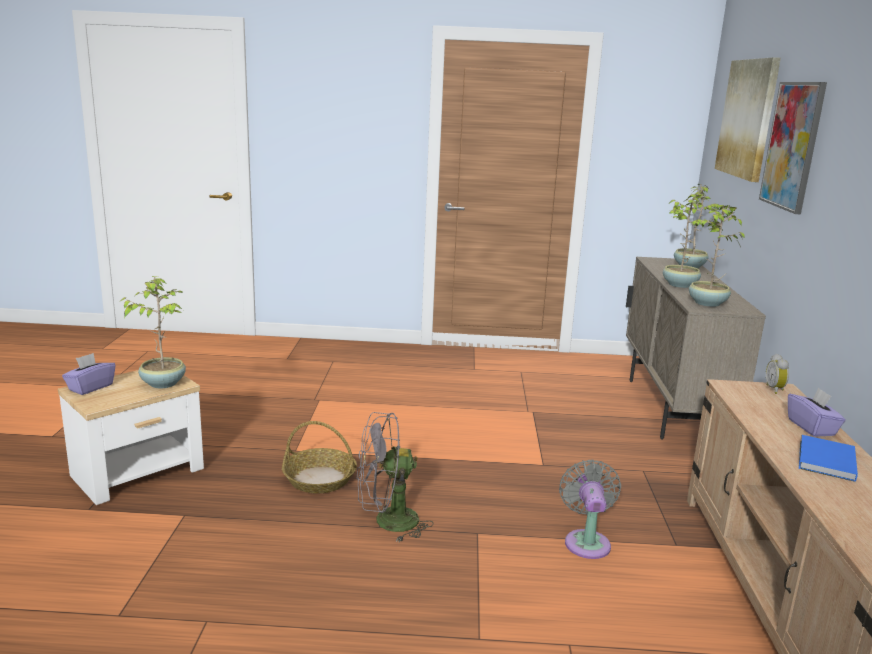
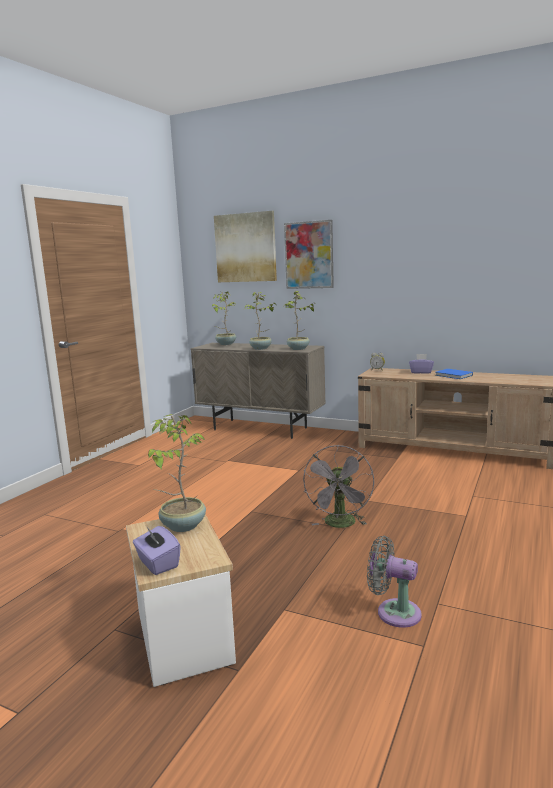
camera: 65 degrees left, 5 degrees down
(320, 479) = (265, 542): basket -> none
(586, 541) = (386, 475): grey fan -> grey fan (394, 612)

